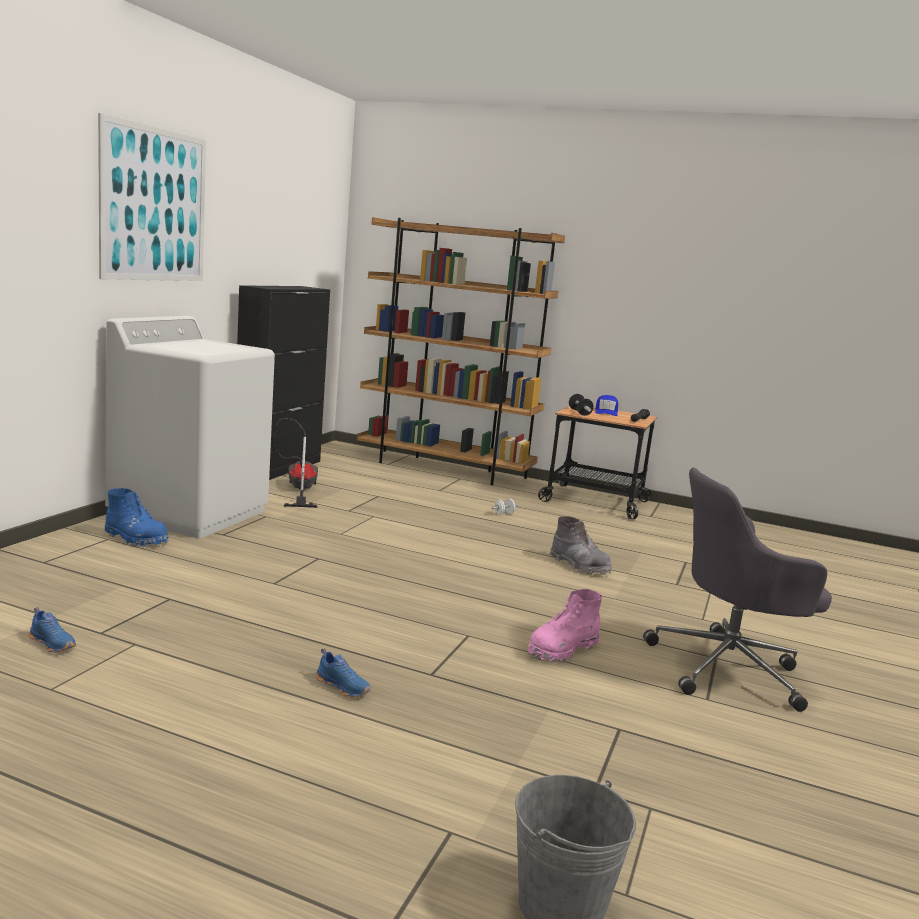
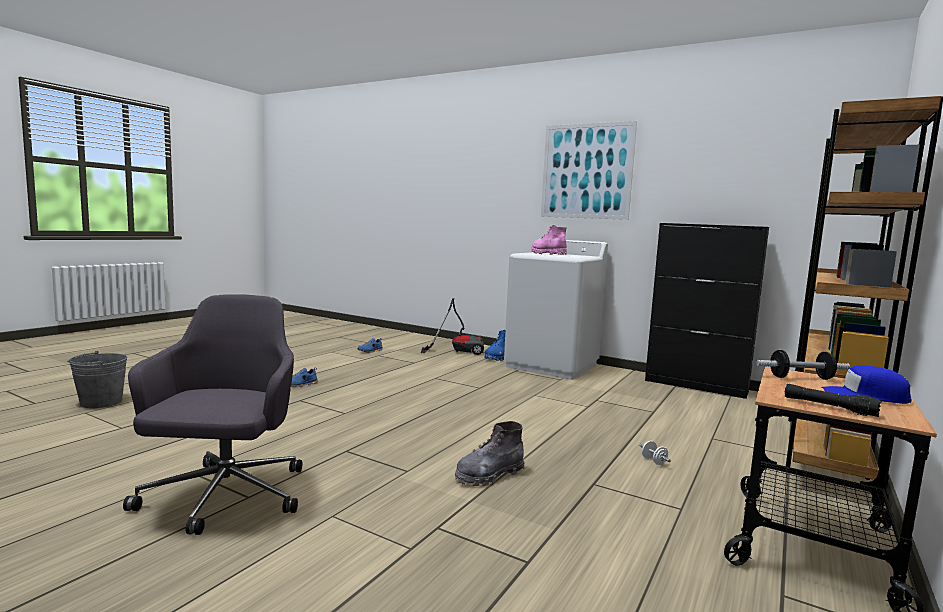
camera: 100 degrees right, 5 degrees down
(298, 490) = (636, 389): vacuum cleaner -> vacuum cleaner (458, 351)
(562, 650) = (307, 436): pink boot -> pink boot (548, 254)

